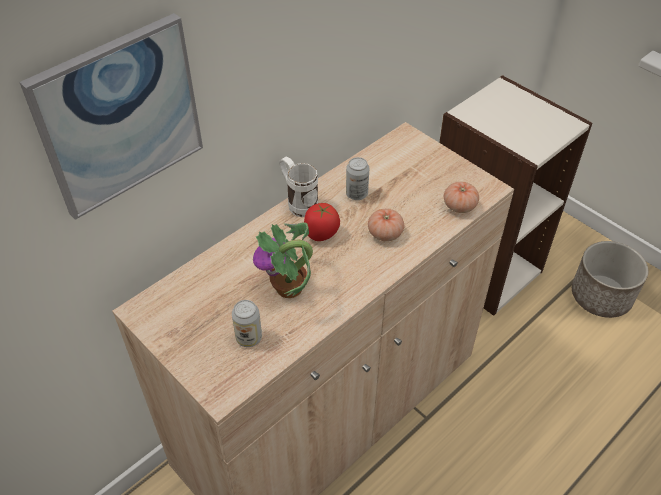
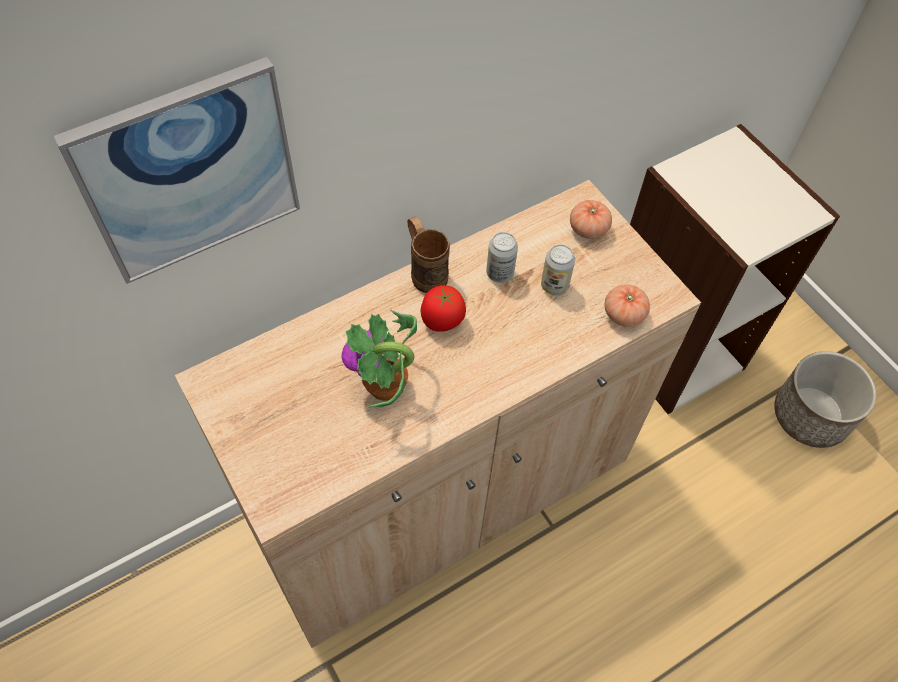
camera: 10 degrees right, 10 degrees up
(249, 338) = (322, 443): can -> can (554, 285)
(298, 202) = (425, 271): white mug -> brown mug
(385, 233) = (520, 335): tomato -> tomato (588, 229)

